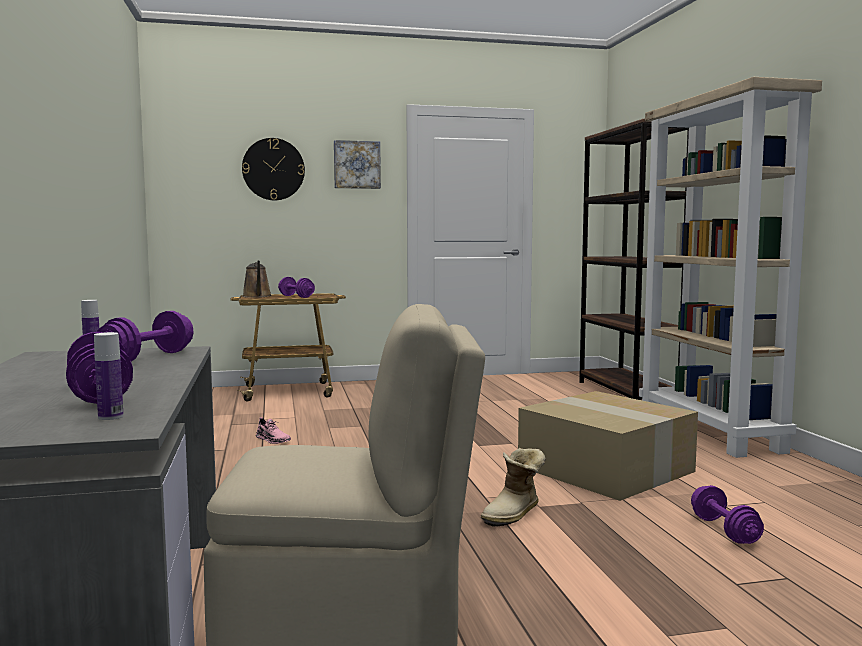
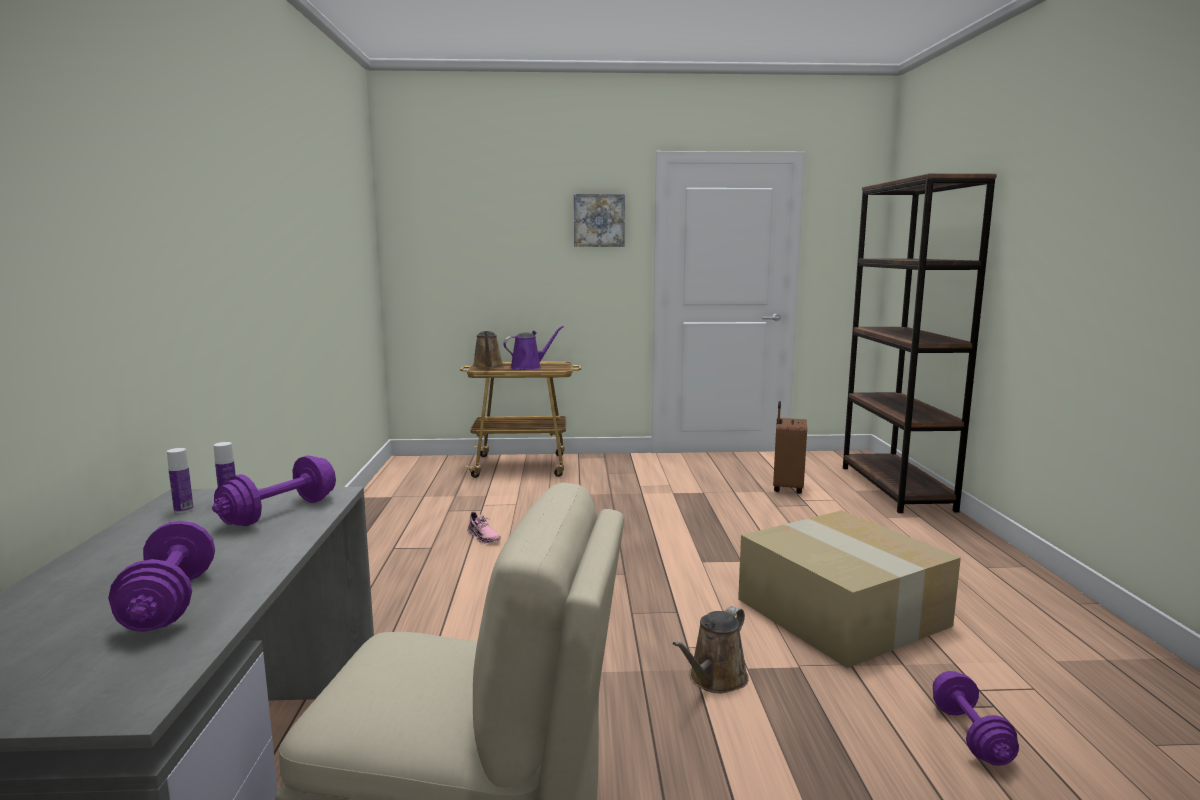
camera: 10 degrees right, 5 degrees up
(110, 417) = (138, 667): bottle -> bottle (183, 510)
(273, 169) = (508, 227): wall clock -> none
(296, 296) = (529, 367): purple dumbbell -> purple watering can
(514, 515) = (715, 679): boot -> brown watering can
(535, 396) = (786, 488): none -> brown suitcase
(710, 431) = (986, 559): beige bookcase -> none

